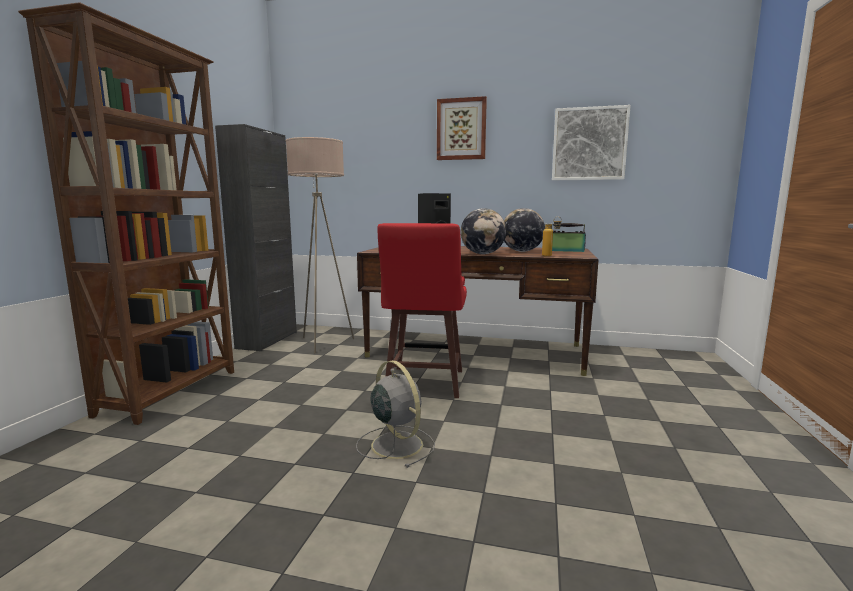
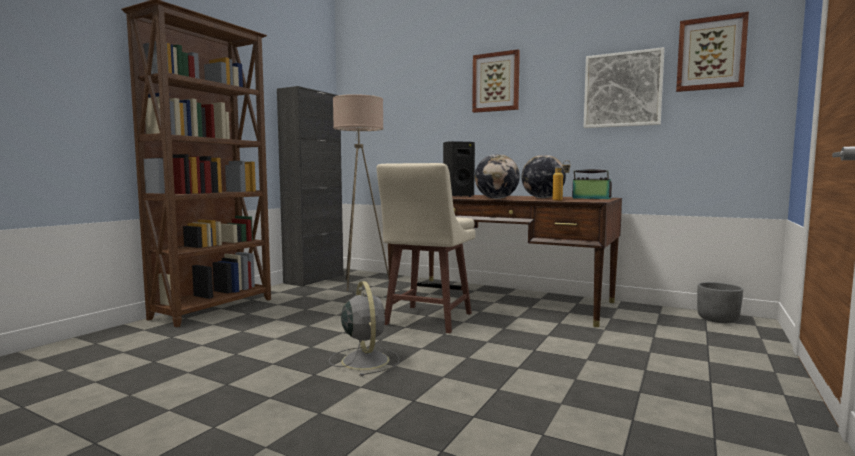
camera: 15 degrees right, 5 degrees down
(424, 383) = (427, 320): red stool -> beige stool
(671, 114) = (711, 54): none -> picture
(673, 357) = (718, 319): none -> grey planter

